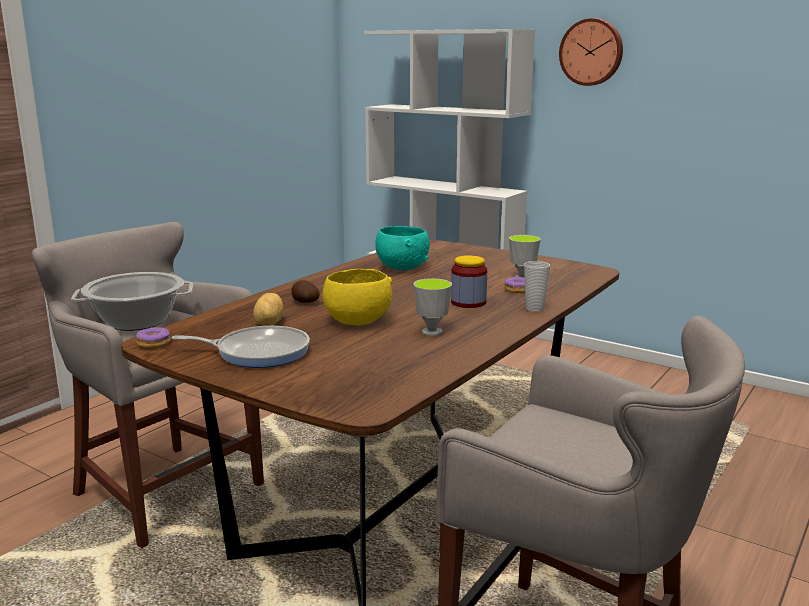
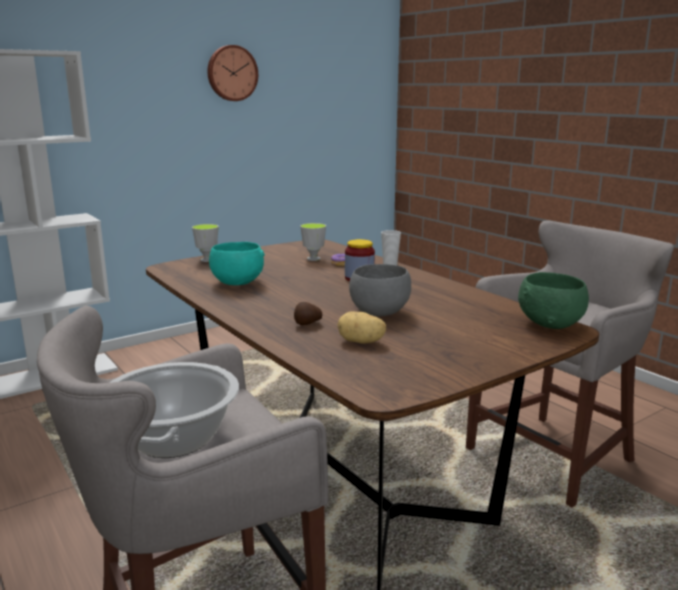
camera: 70 degrees left, 0 degrees up
(154, 343) = (386, 393): donut -> none
(258, 352) = (438, 351): frying pan -> none
(356, 322) = (379, 312): yellow bowl -> grey bowl
(378, 398) = (551, 324): none -> green bowl
(432, 332) = (421, 295): cup -> cup (207, 260)
(591, 52) = (123, 76): wall clock -> wall clock (231, 73)

